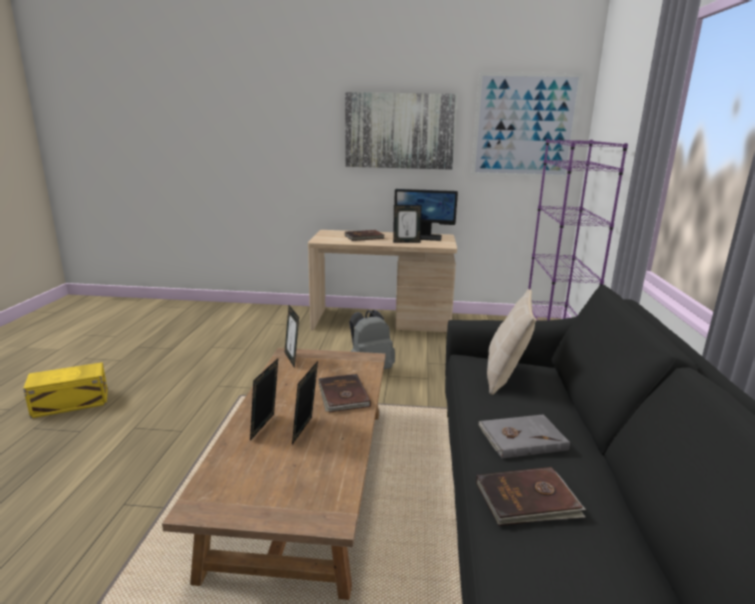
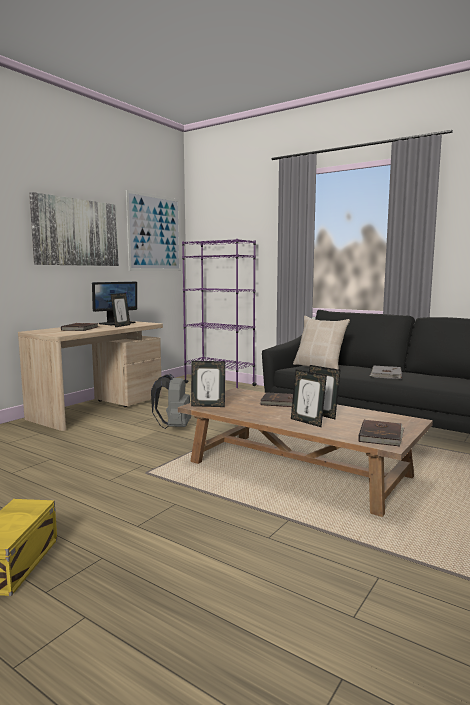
camera: 60 degrees left, 10 degrees down
(528, 500) = (435, 381): brown book -> brown book (381, 435)

